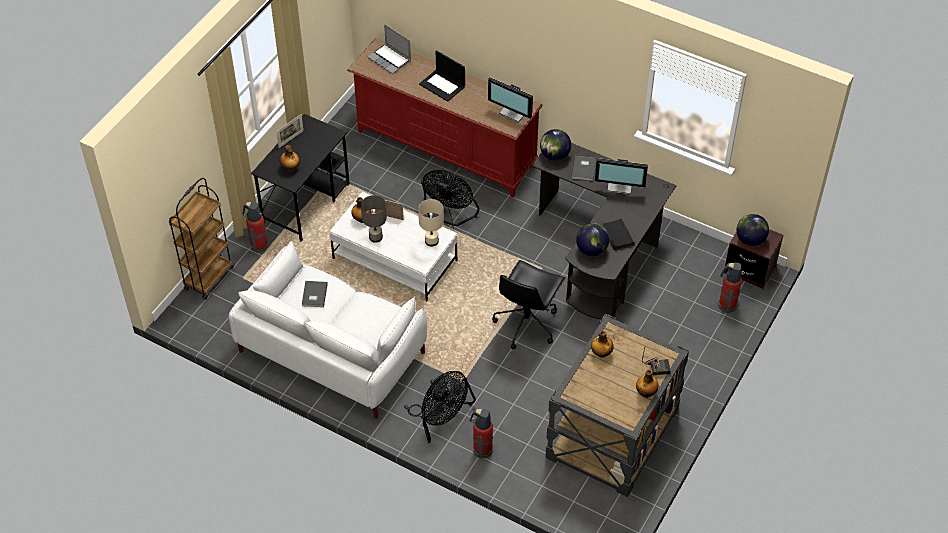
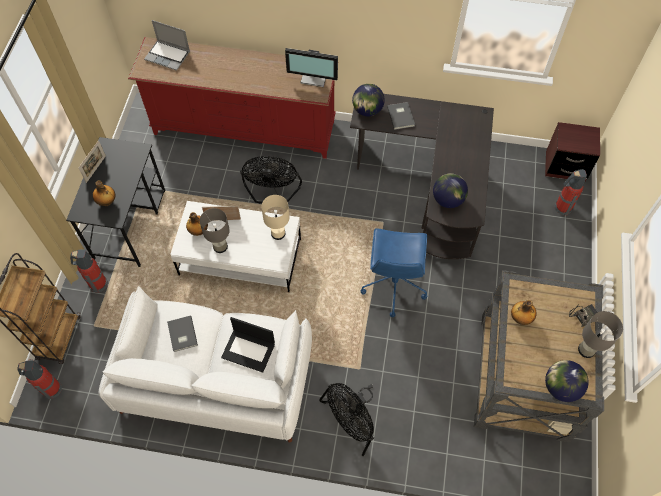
camera: 20 degrees left, 10 degrees up
(439, 417) = (352, 417): black fan -> black fan turned 120 degrees clockwise
(443, 85) = (232, 69): laptop -> laptop (249, 350)
(481, 449) = (409, 440): fire extinguisher -> fire extinguisher (50, 389)
(527, 322) = (394, 283): black office chair -> blue office chair
(616, 236) = (464, 177): black book -> none
(620, 185) = (442, 123): monitor -> none
(646, 393) = (586, 349): bottle -> grey table lamp
(750, 240) = (574, 141): globe -> globe (561, 387)

